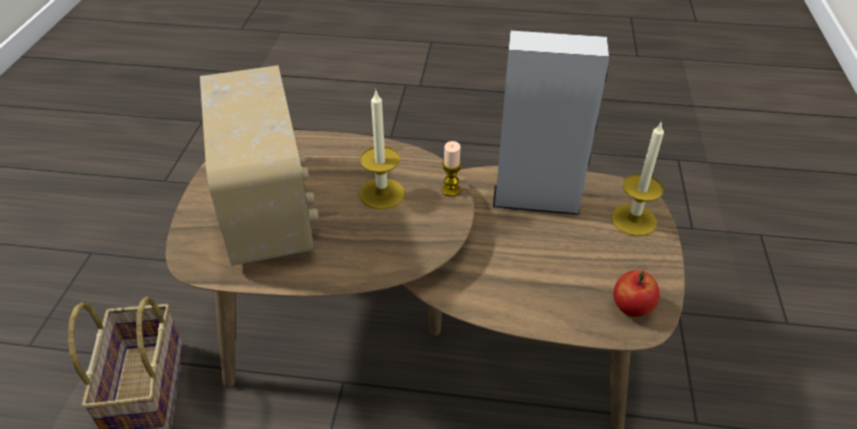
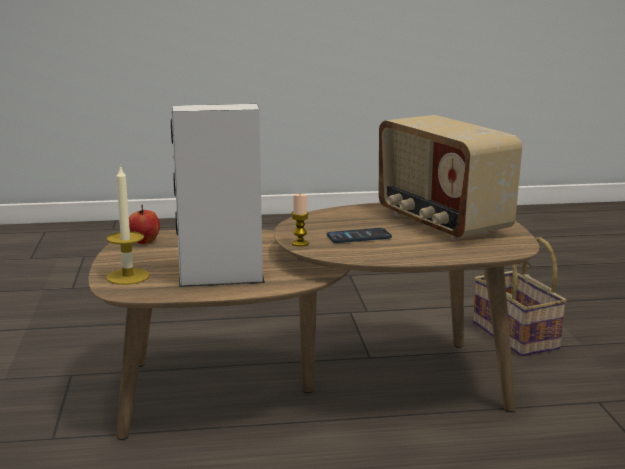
camera: 165 degrees right, 25 degrees down
(382, 193) = (359, 237): candle -> phone

